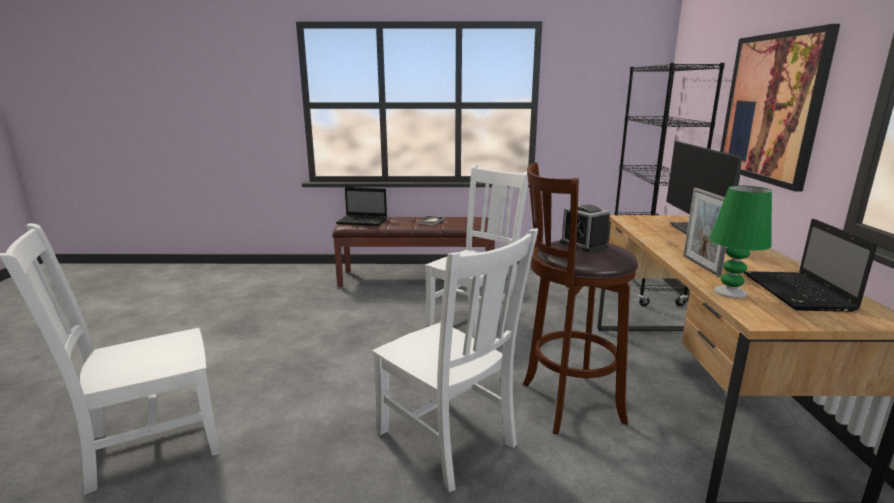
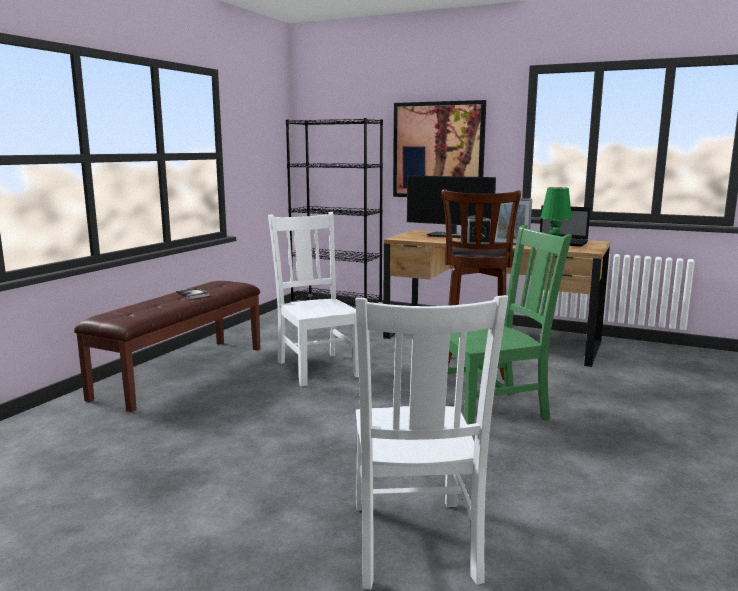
camera: 65 degrees left, 5 degrees down
(363, 221) = (131, 314): laptop -> none
(448, 441) = (495, 410): white chair -> green chair

